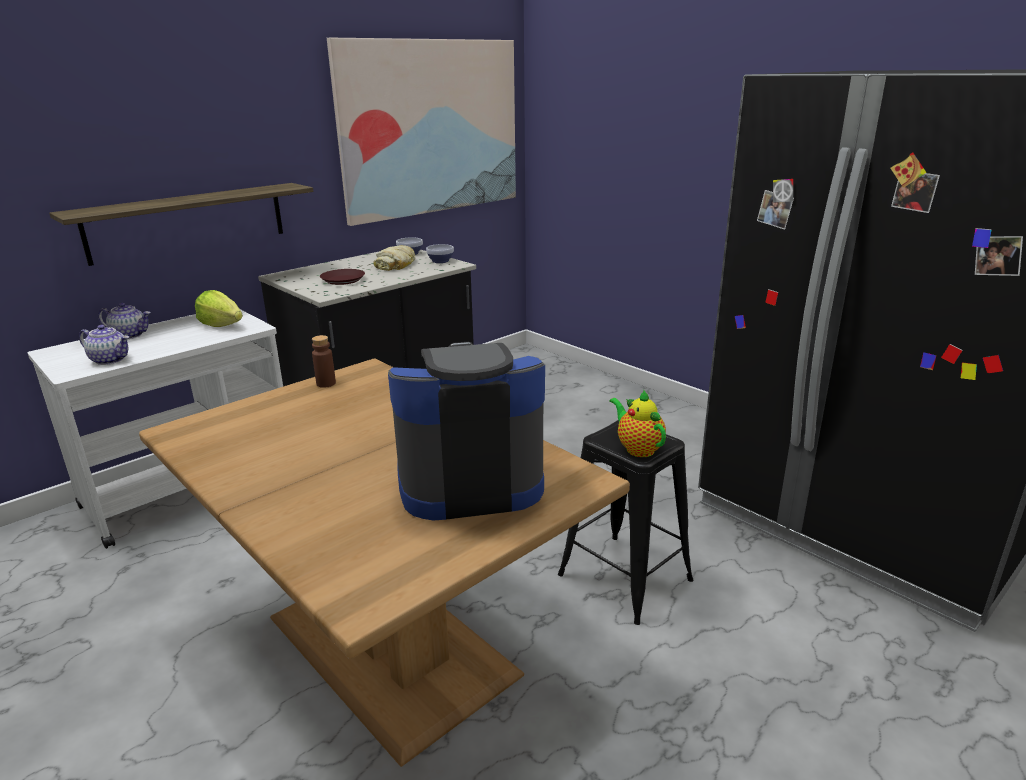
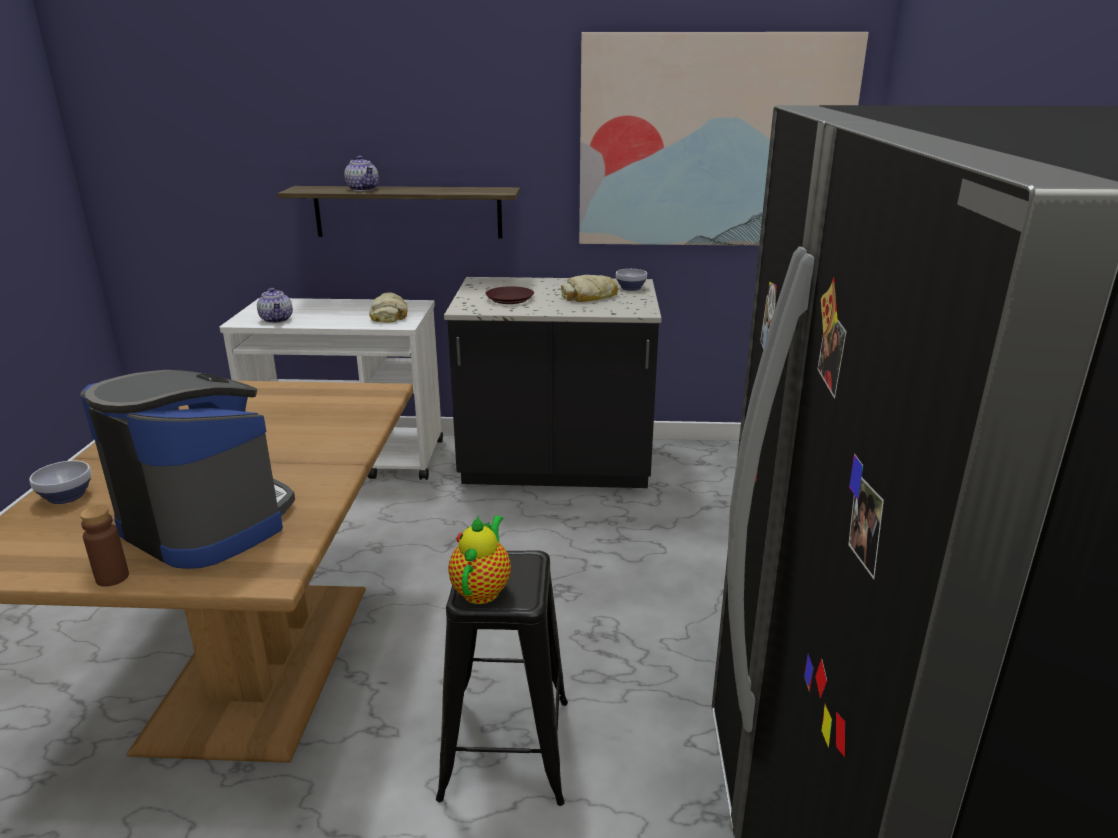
camera: 45 degrees right, 0 degrees up
(130, 335) = (326, 304): teapot -> teapot (363, 189)
(222, 325) = (389, 315): lettuce -> bread
(326, 383) = (331, 391): brown bottle -> brown bottle (112, 577)
(440, 261) = (636, 303): bowl -> bowl (67, 495)

